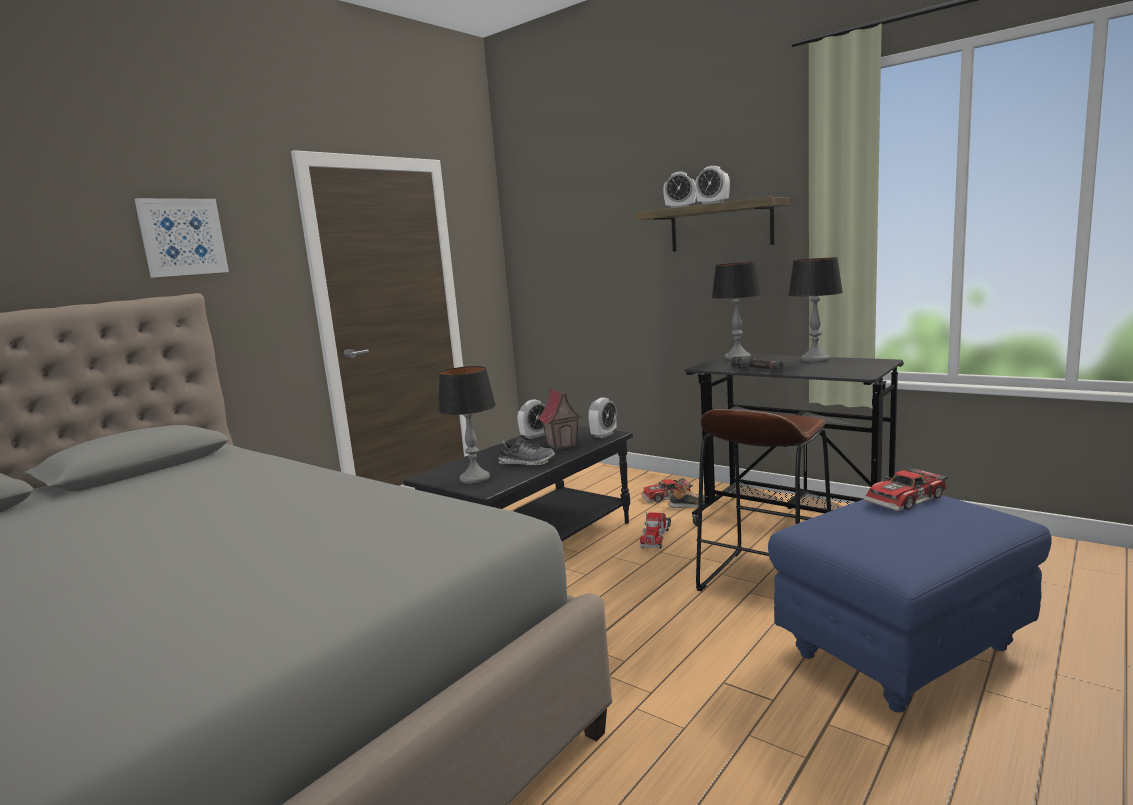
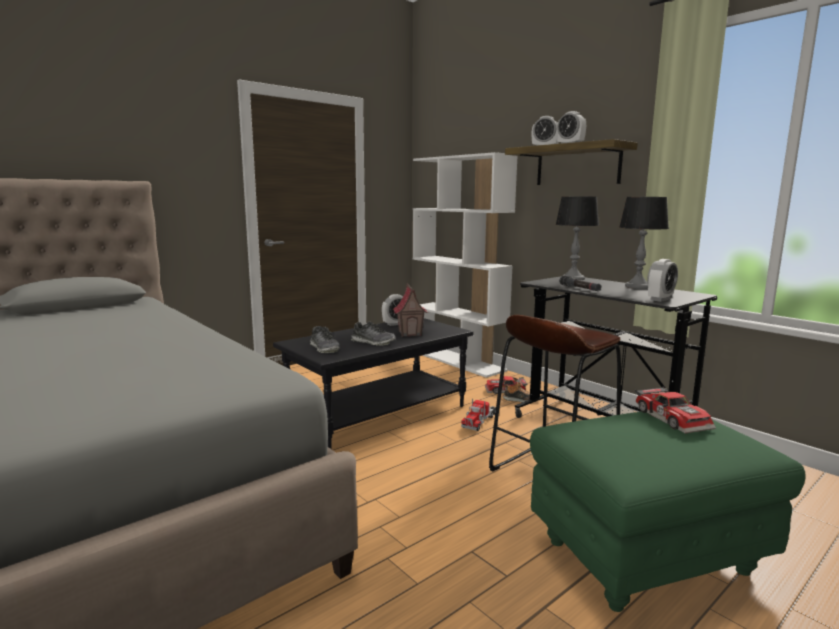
camera: 10 degrees right, 0 degrees up
(182, 237) = (142, 138): picture -> none
(475, 478) = (324, 348): table lamp -> shoe
(593, 469) = (458, 361): none -> white bookcase
(604, 435) = (449, 330): alarm clock -> alarm clock (660, 299)
(901, 651) = (646, 556): blue ottoman -> green ottoman
(907, 500) = (673, 418): toy car -> toy car turned 90 degrees counterclockwise

